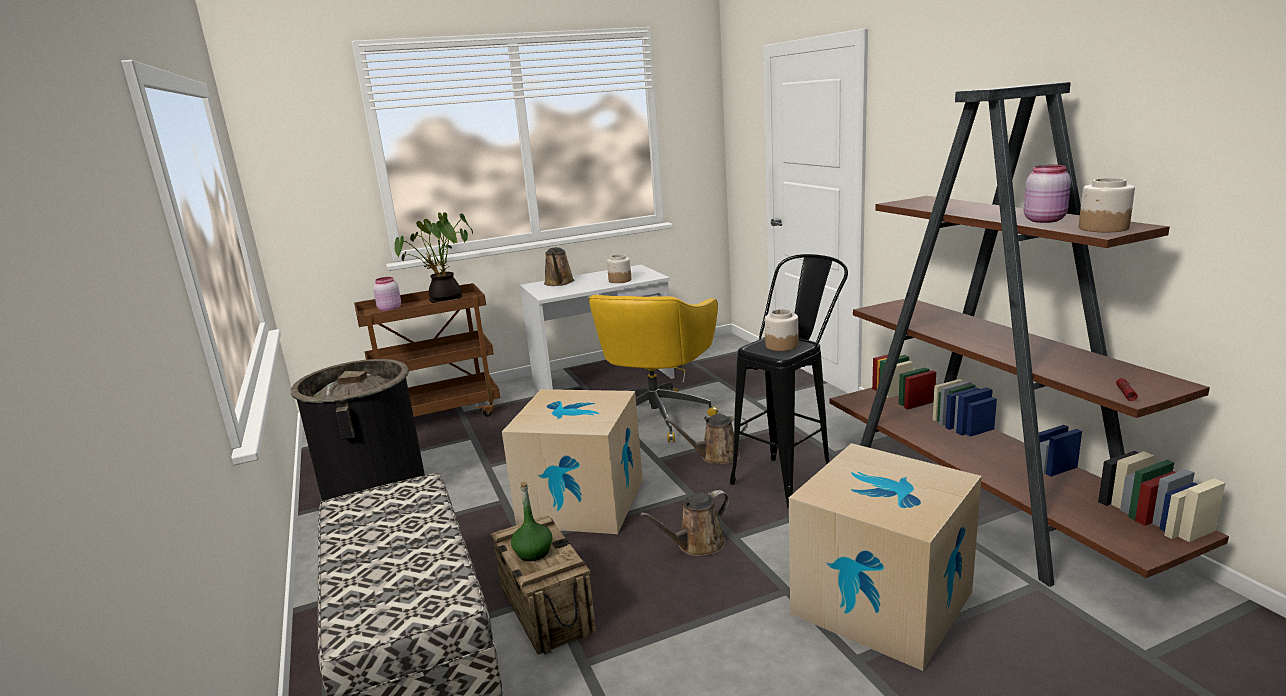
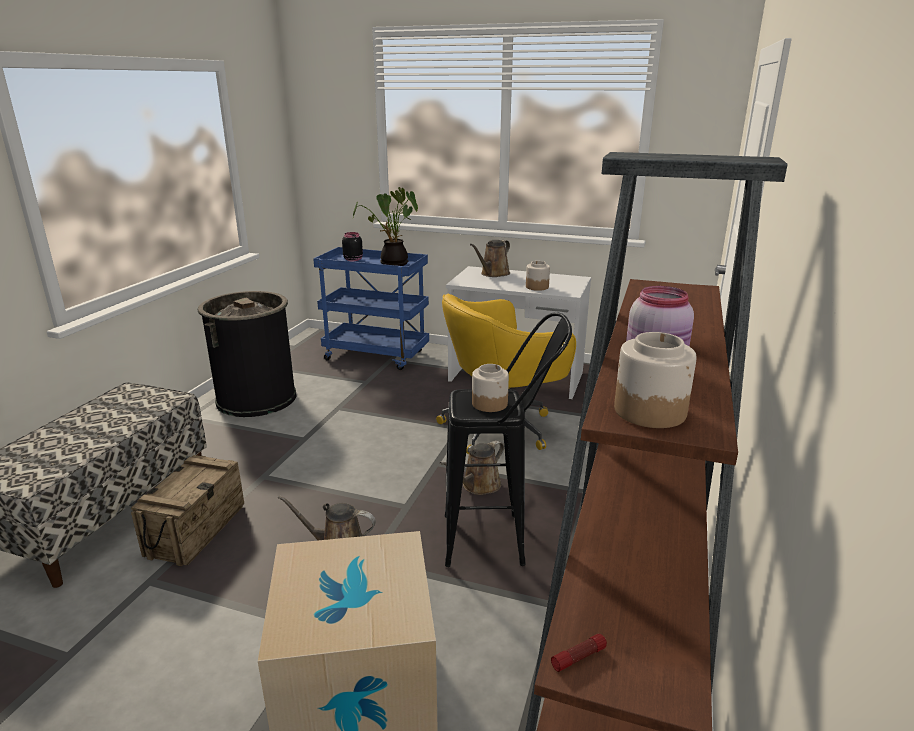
camera: 40 degrees right, 5 degrees up
(389, 309) = (353, 259): pink jar -> black jar
(440, 415) = (377, 356): brown cart -> blue cart
(533, 552) = (182, 482): green bottle -> none
(582, 502) = (337, 468): cardboard box -> none
(716, 456) = (478, 486): brown watering can -> brown watering can turned 75 degrees counterclockwise

